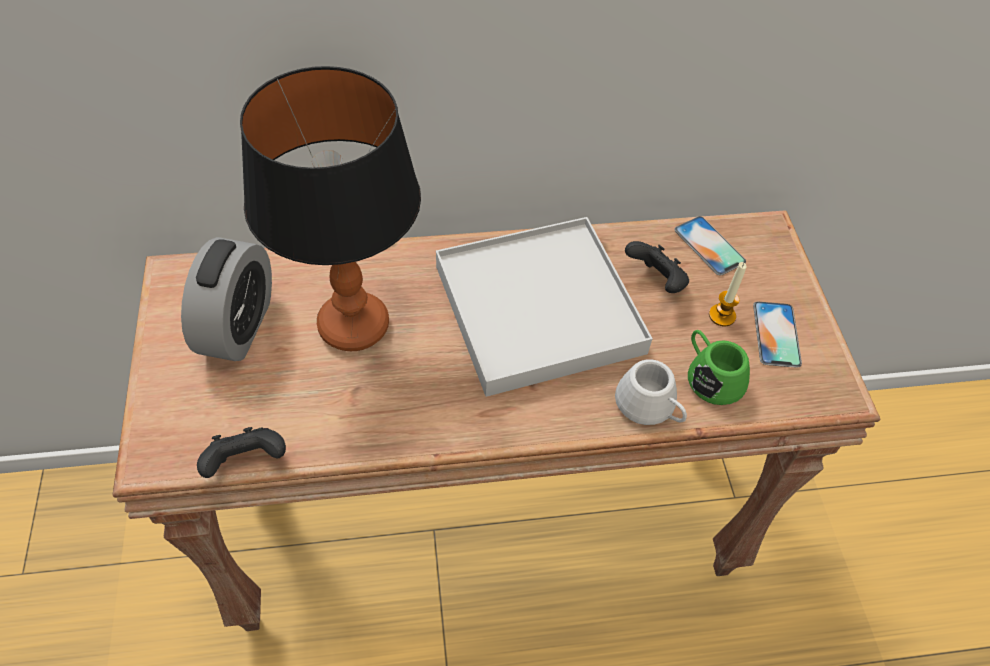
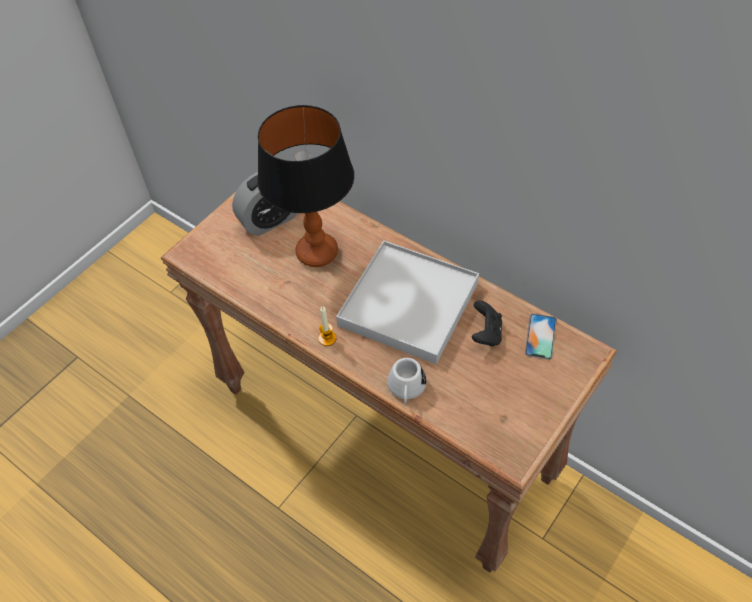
camera: 50 degrees right, 0 degrees up
(246, 462) = (216, 280): black game controller -> none
(710, 376) = (455, 398): green mug -> none
(722, 315) = (500, 375): candle -> candle (327, 338)
(776, 334) = (518, 406): phone -> none

